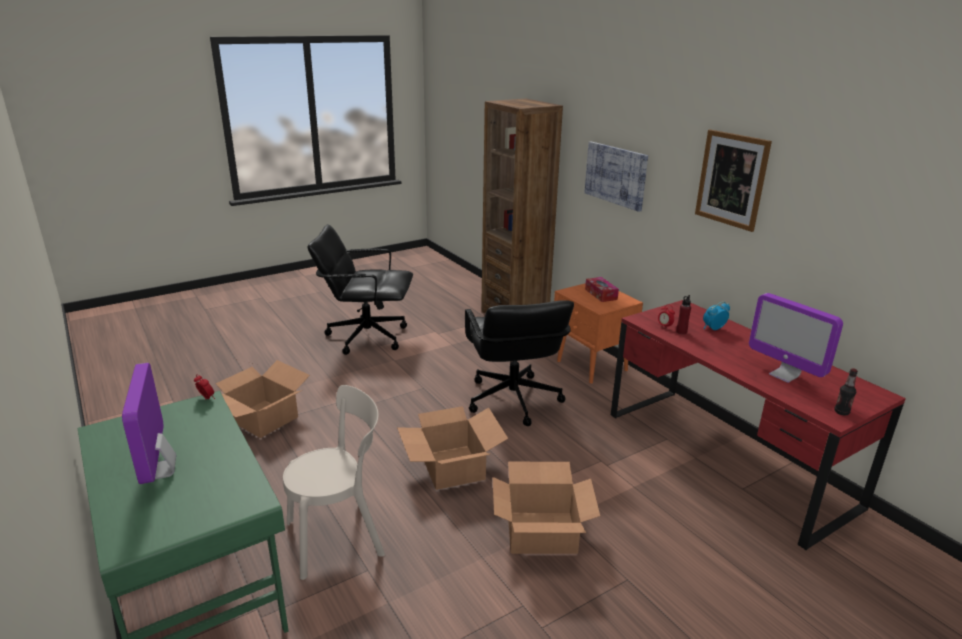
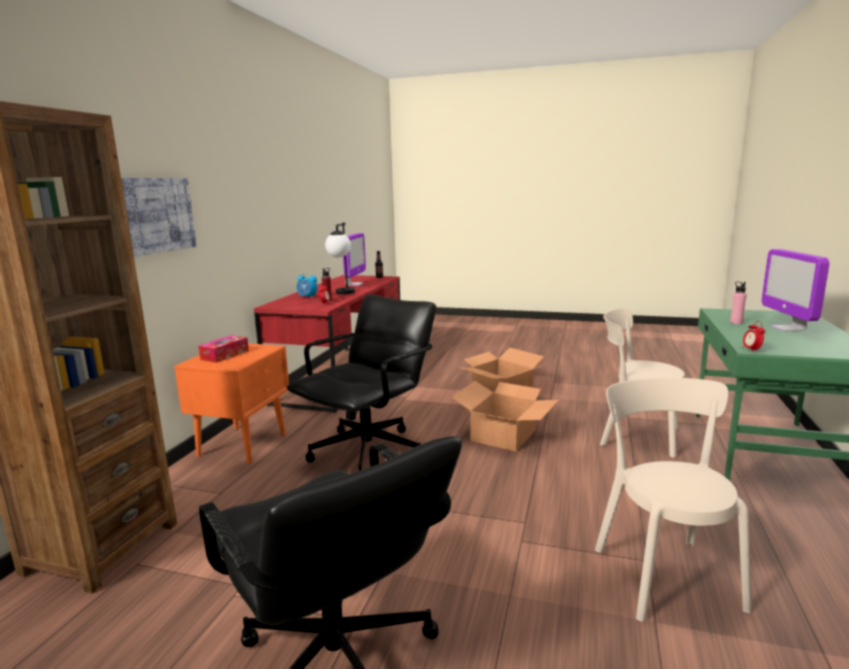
camera: 130 degrees left, 10 degrees down
(160, 470) = (788, 328): monitor -> monitor turned 150 degrees clockwise
(223, 463) = (736, 322): none -> pink bottle
(263, 419) = (663, 573): cardboard box -> beige chair
(711, 348) = (343, 294): none -> table lamp
(731, 179) = (252, 182): picture -> none

